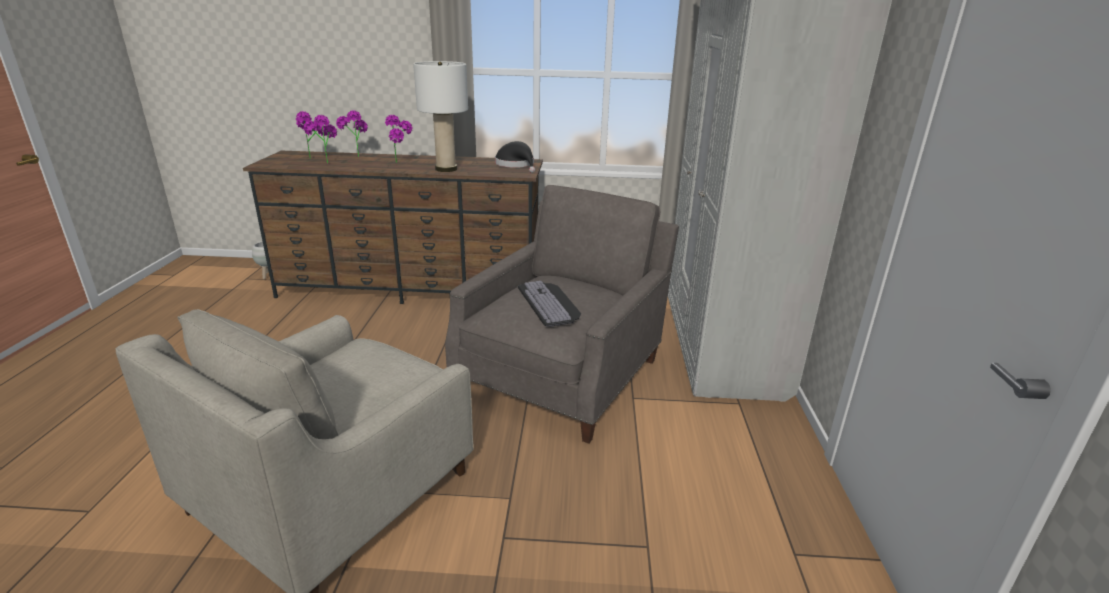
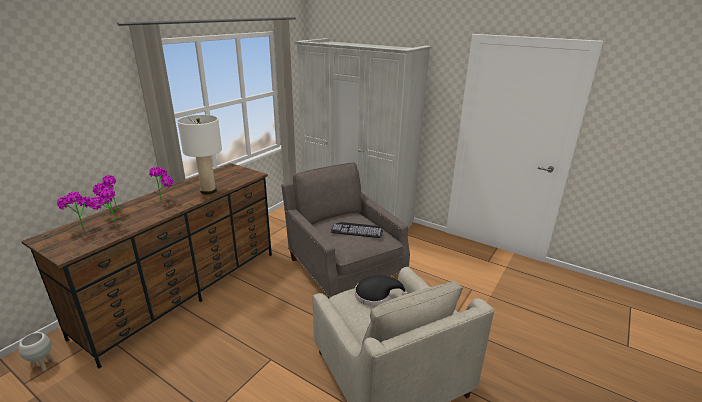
camera: 60 degrees left, 0 degrees up
(516, 165) = (233, 171): black hat -> black hat (376, 295)

